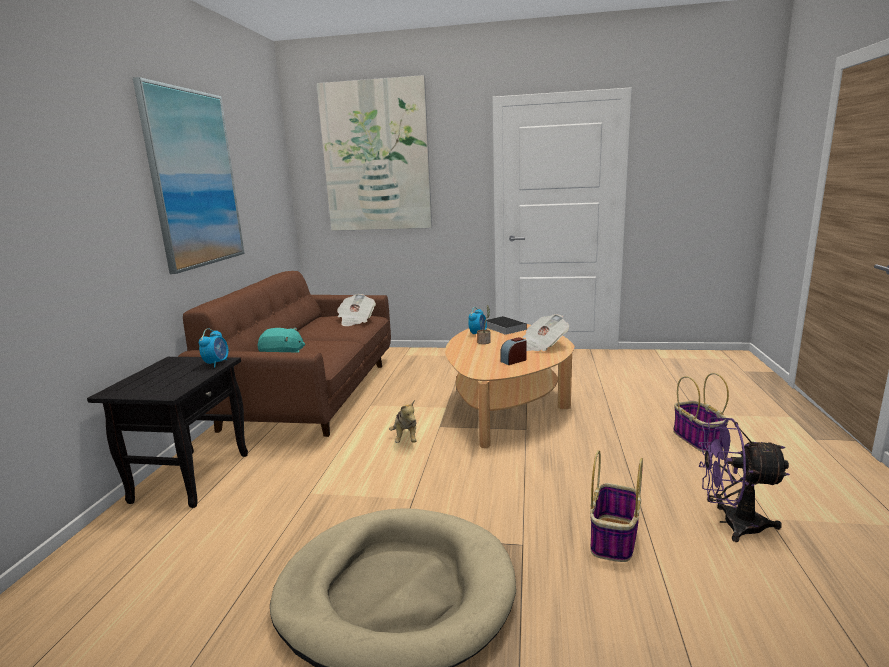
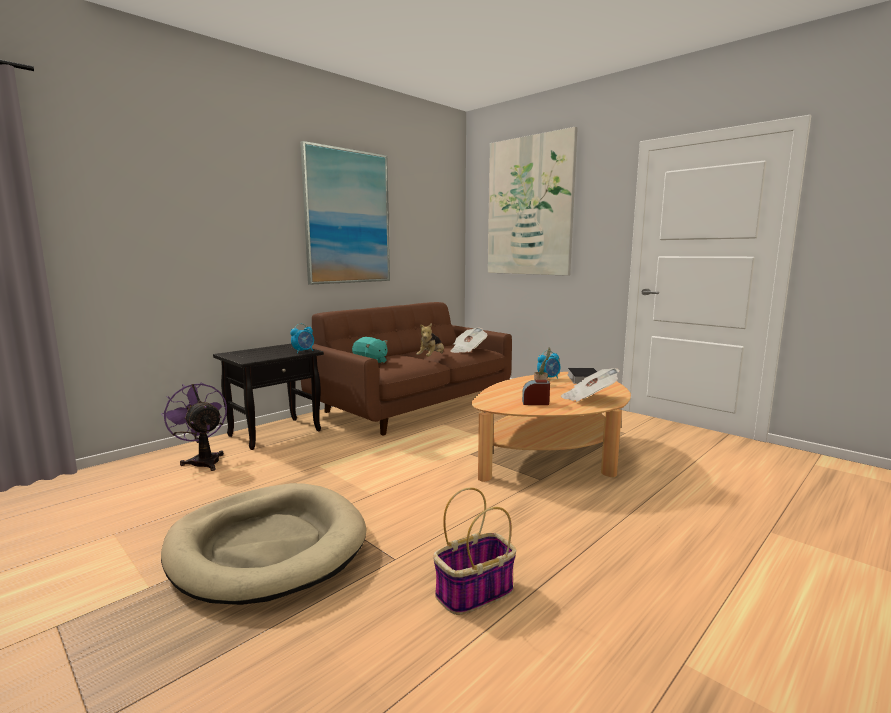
camera: 35 degrees right, 5 degrees down
(406, 438) = (431, 454): plush toy -> plush toy (431, 358)
(698, 440) = (723, 554): basket -> none
(731, 523) = (624, 643): purple fan -> purple fan (203, 461)

